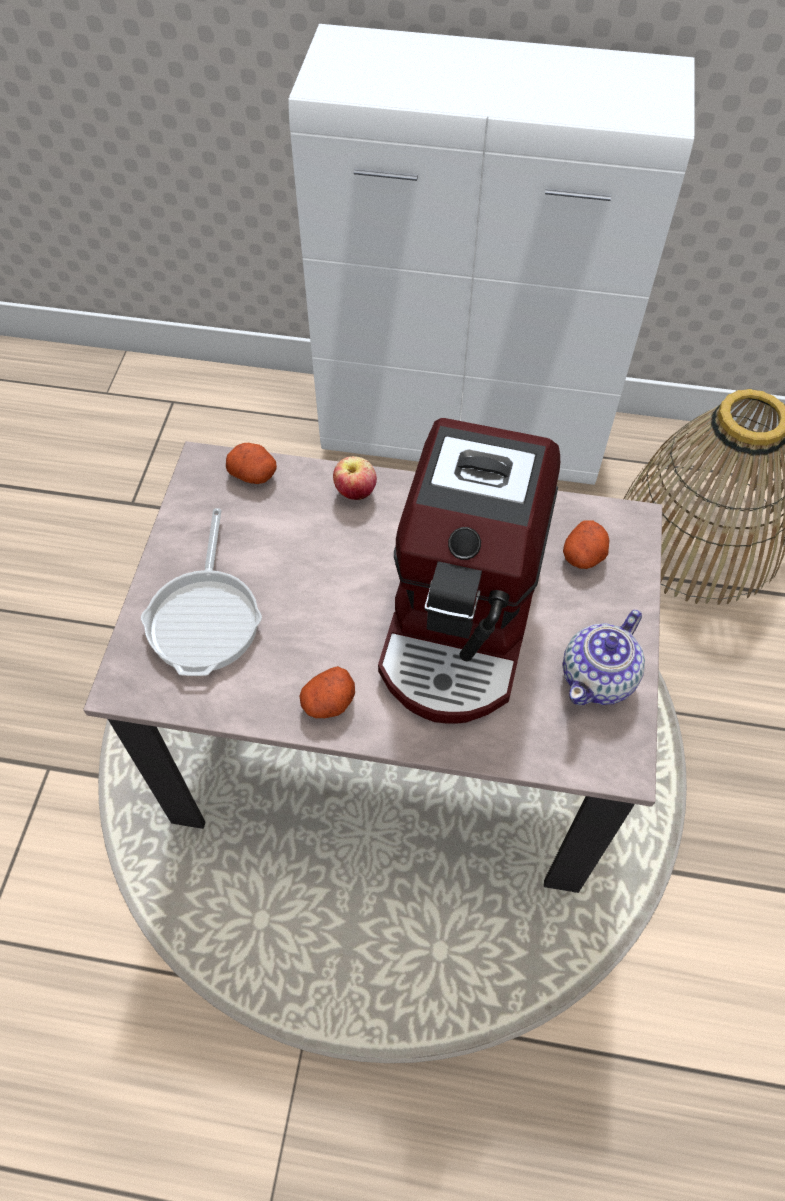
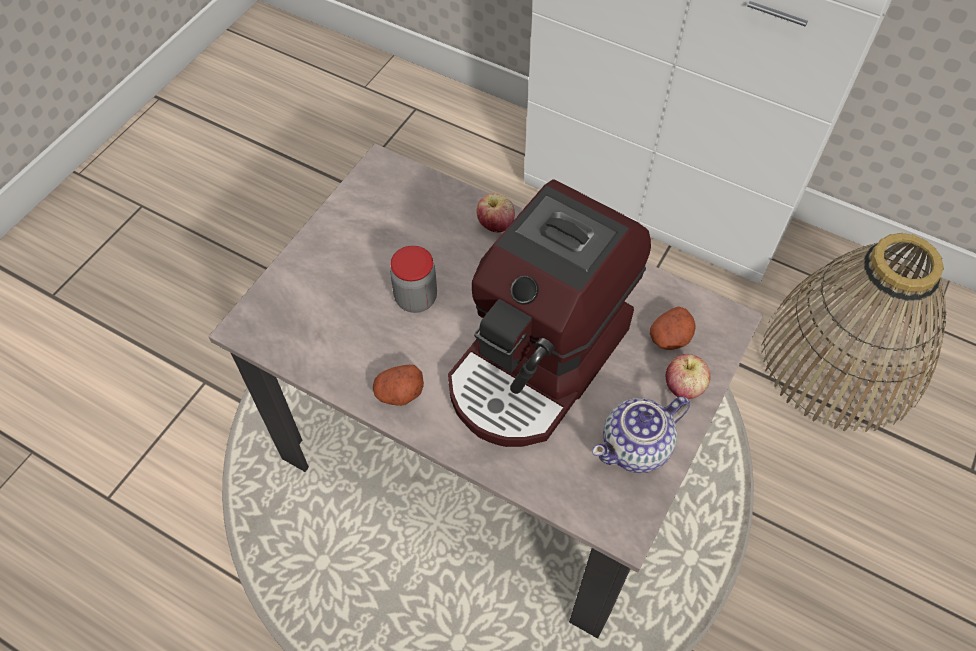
camera: 20 degrees right, 0 degrees up
(206, 617) = (331, 292): frying pan -> none
(254, 474) = (418, 186): potato -> none
(303, 595) = (416, 298): none -> jar
(618, 602) = (683, 387): none -> apple

